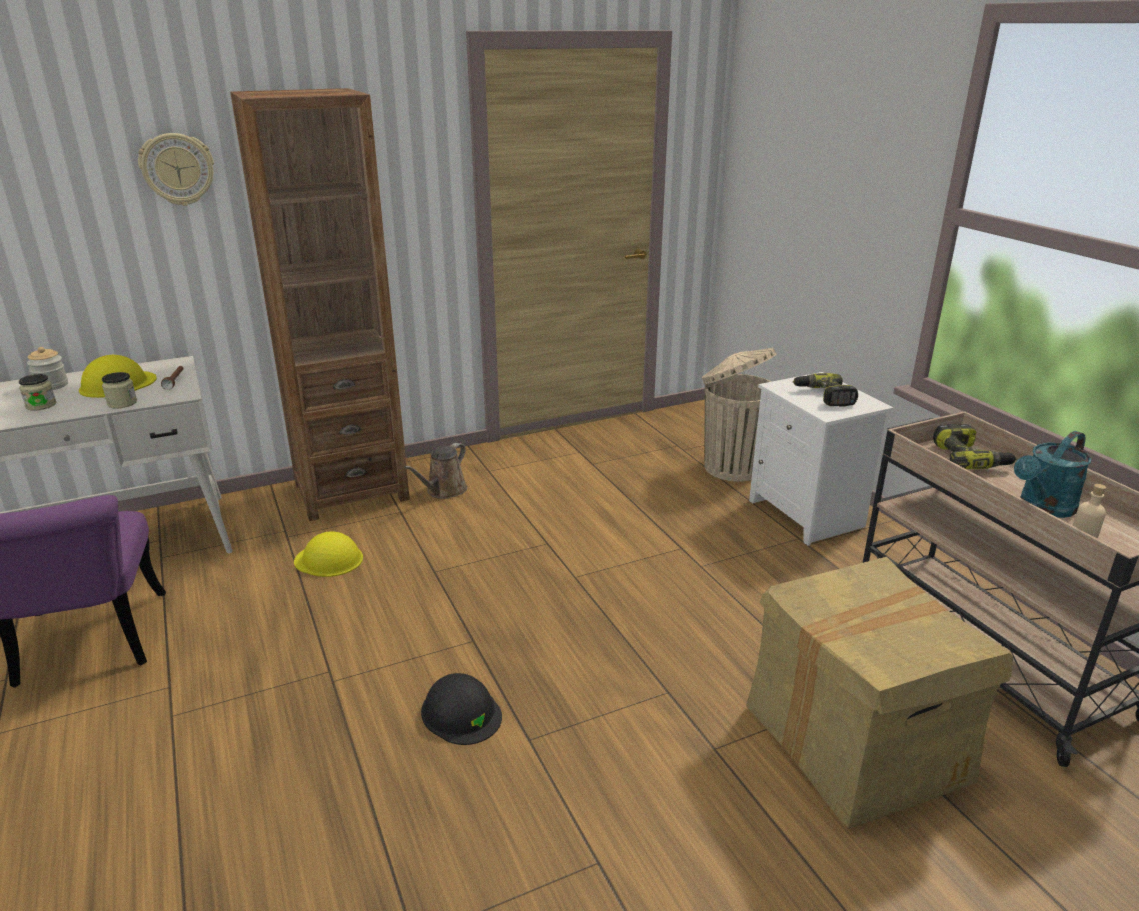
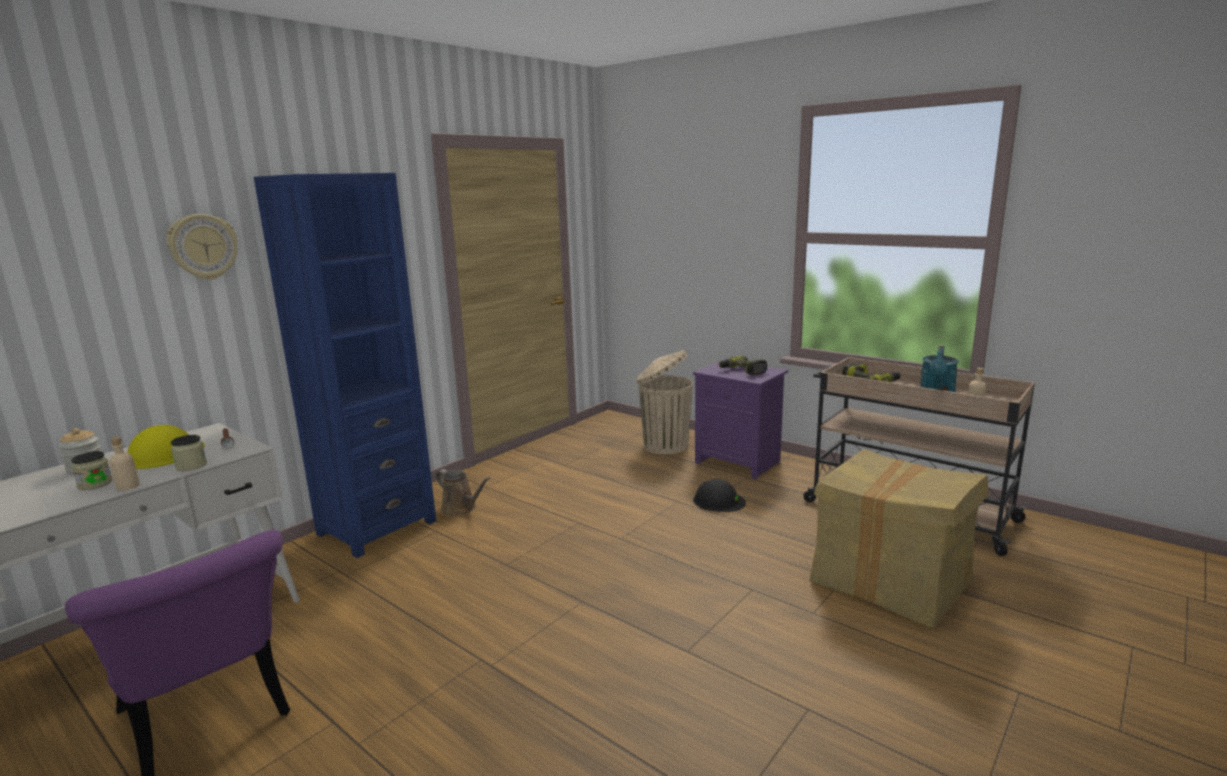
camera: 25 degrees left, 10 degrees down
(58, 414) = (128, 486): none -> beige bottle
(329, 560) = (403, 581): yellow hard hat -> none
(351, 491) = (376, 527): brown bookcase -> blue bookcase
(444, 491) = (461, 508): brown watering can -> brown watering can turned 60 degrees counterclockwise
(461, 713) = (619, 651): black hard hat -> black hard hat (718, 501)
(808, 514) = (740, 462): white nightstand -> purple nightstand

